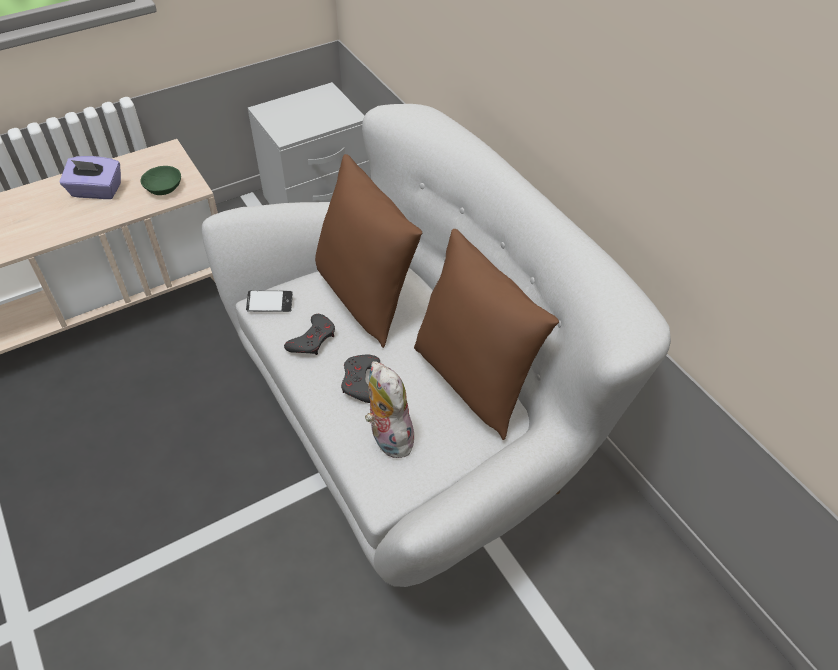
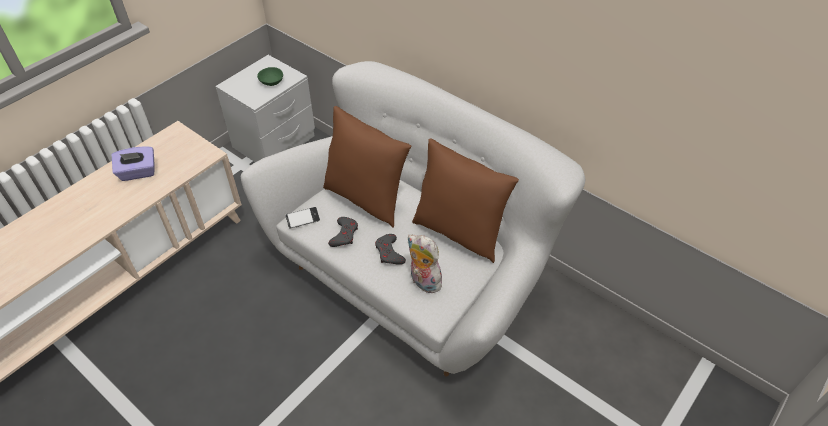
camera: 20 degrees left, 0 degrees up
(164, 188) = (189, 158): green bowl -> green bowl (272, 81)

